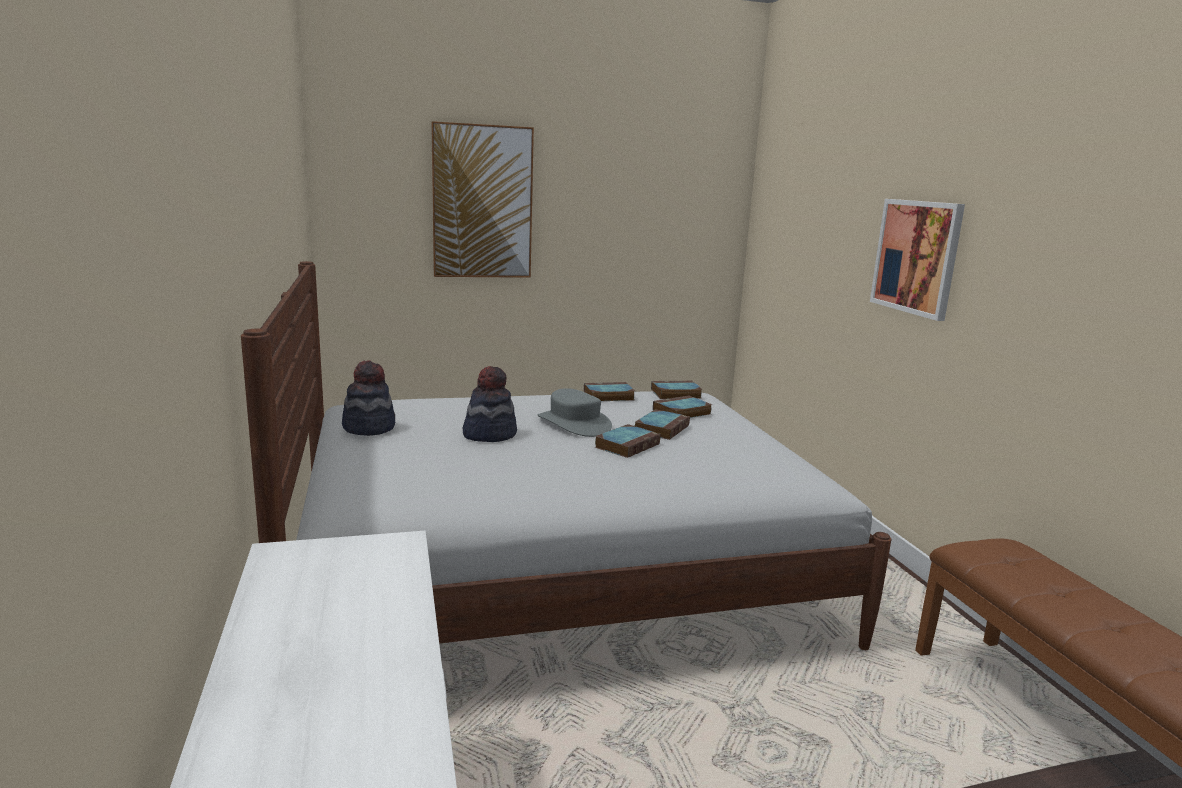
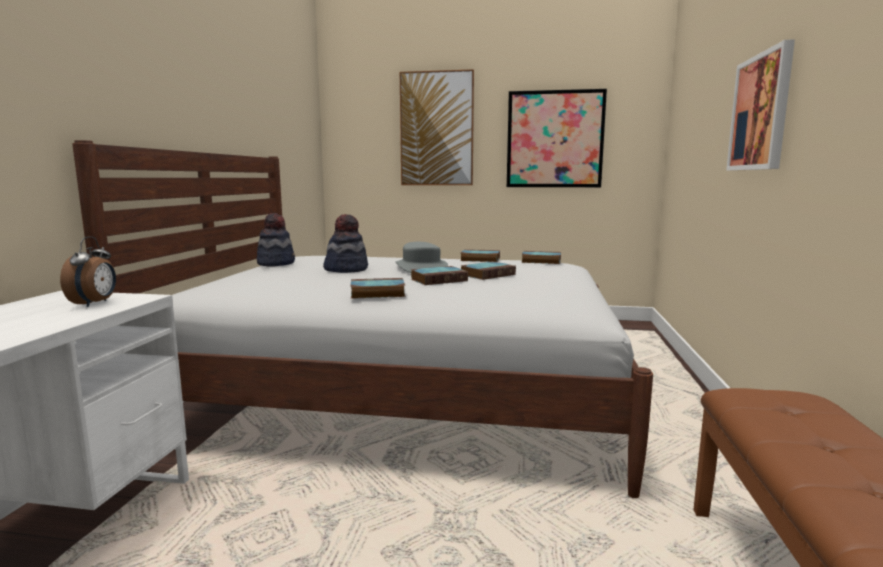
camera: 25 degrees right, 5 degrees down
(368, 564) = (95, 303): none -> alarm clock
(630, 222) = (554, 139): none -> picture
(681, 412) = (524, 269): book -> book (376, 293)

